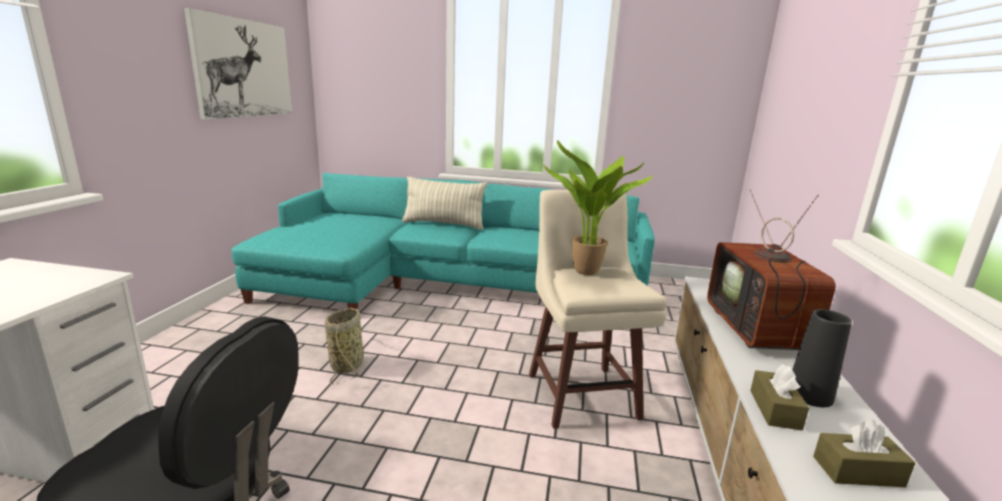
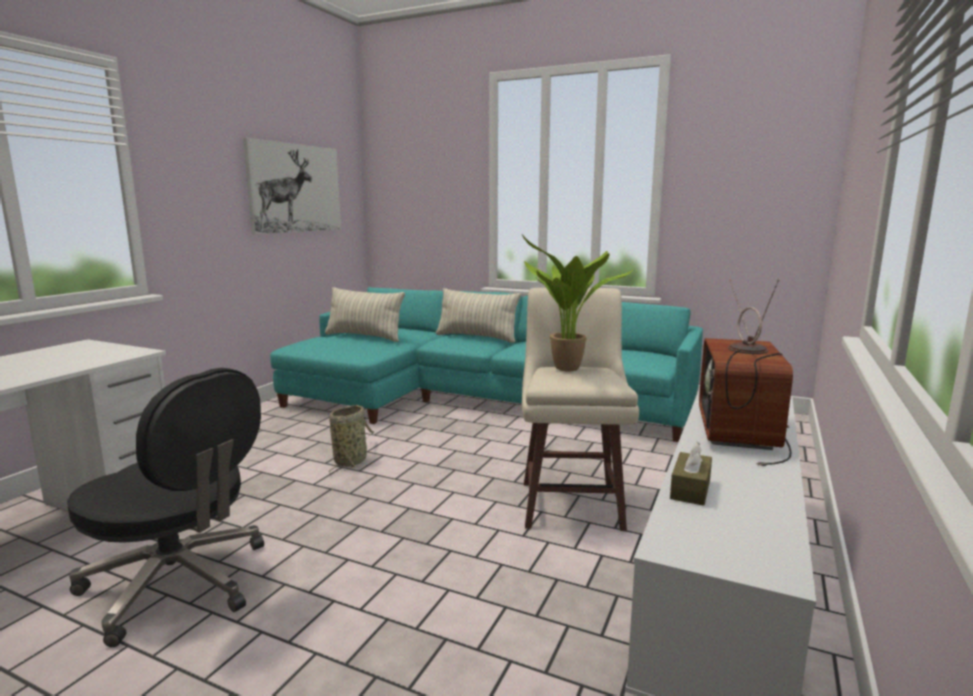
camera: 15 degrees right, 5 degrees down
(331, 226) = (364, 336): none -> pillow
(809, 394) = (742, 482): black vase -> none
(857, 471) = (731, 537): brown tissue box -> none

